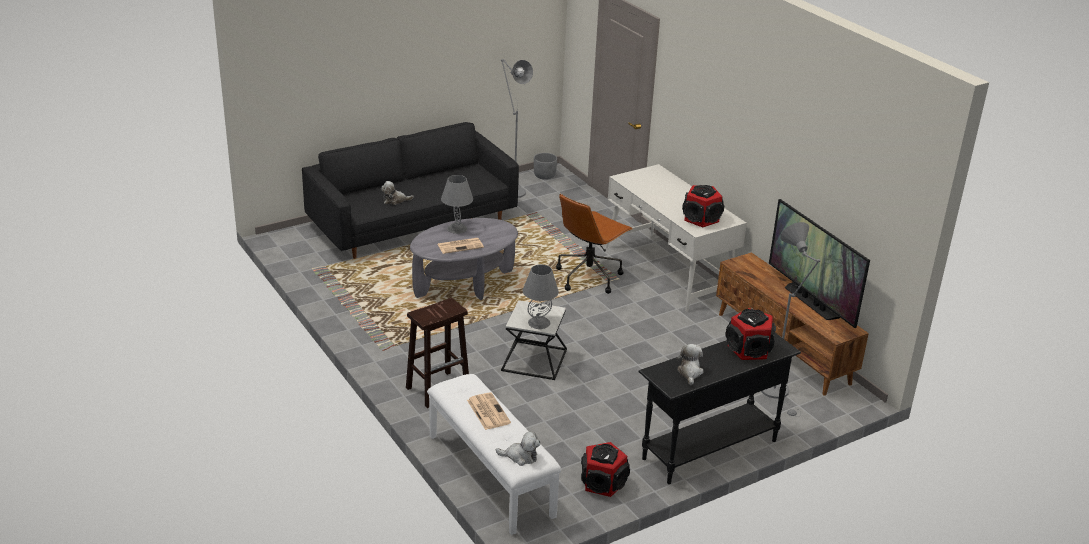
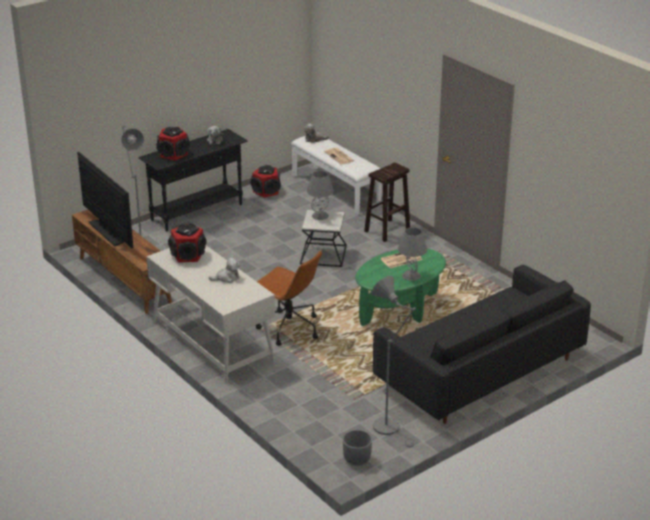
camera: 175 degrees right, 0 degrees up
(395, 200) = (487, 312): plush toy -> plush toy (227, 278)
(464, 284) = (399, 309): grey coffee table -> green coffee table
(589, 276) = (288, 328): brown office chair -> brown office chair turned 90 degrees clockwise

